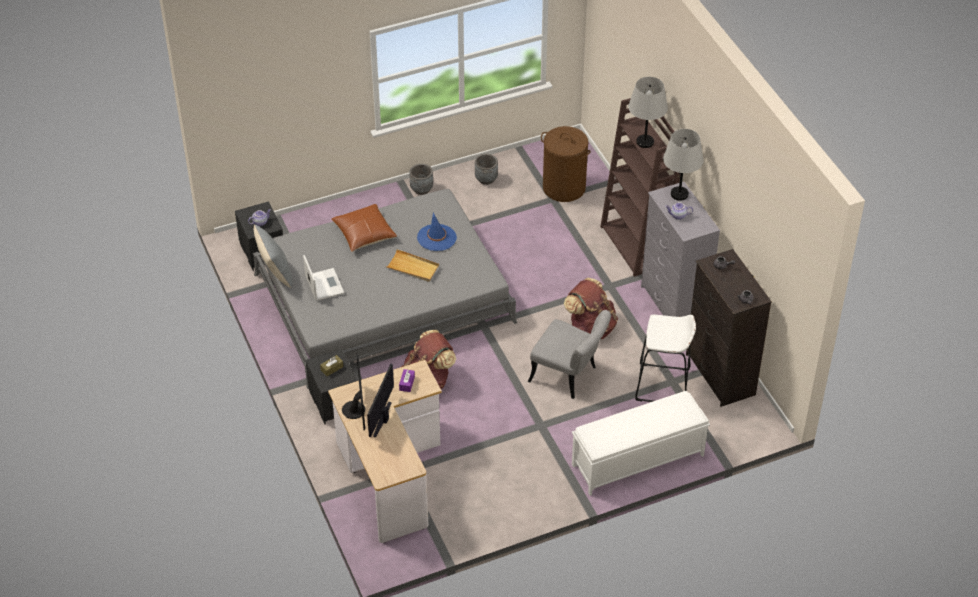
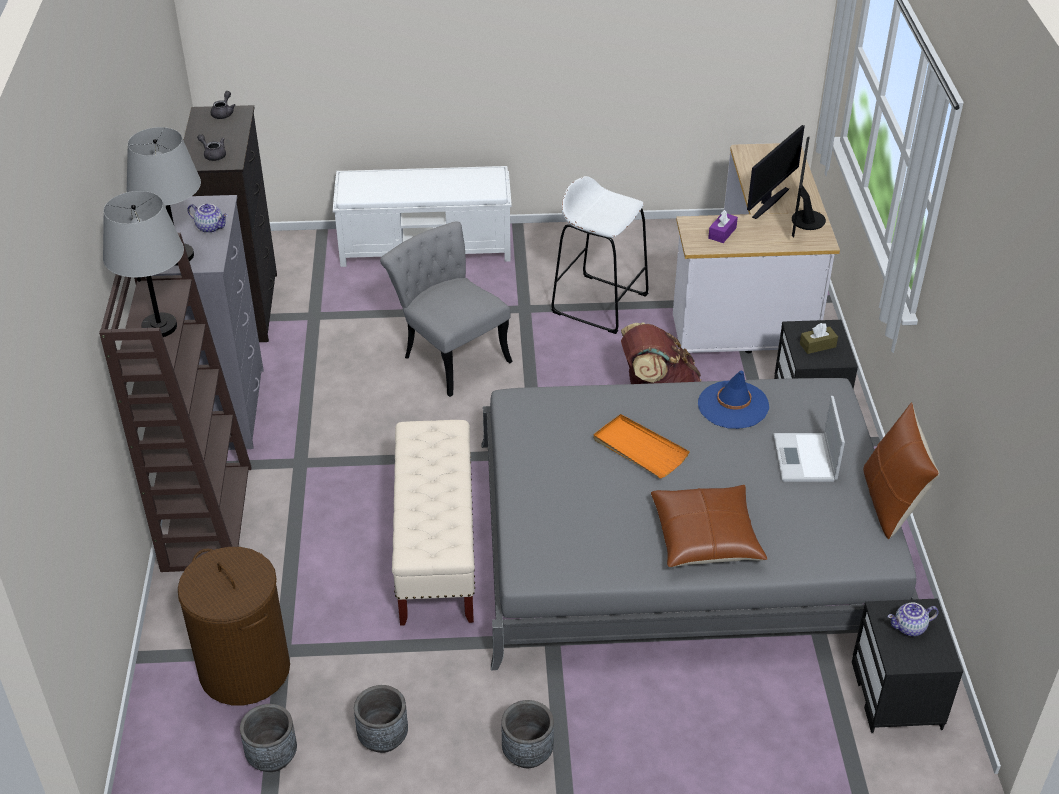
camera: 160 degrees left, 5 degrees down
(275, 273) = (890, 502): grey pillow -> brown pillow
(413, 267) = (639, 449): beige tray -> orange tray
(436, 238) = (574, 492): blue hat -> blue hat (733, 405)
(508, 260) = (436, 550): none -> beige bench
(528, 161) = (272, 757): none -> grey planter
(591, 327) = (374, 409): brown backpack -> none
(662, 385) = (330, 315): white stool -> white stool (599, 303)

